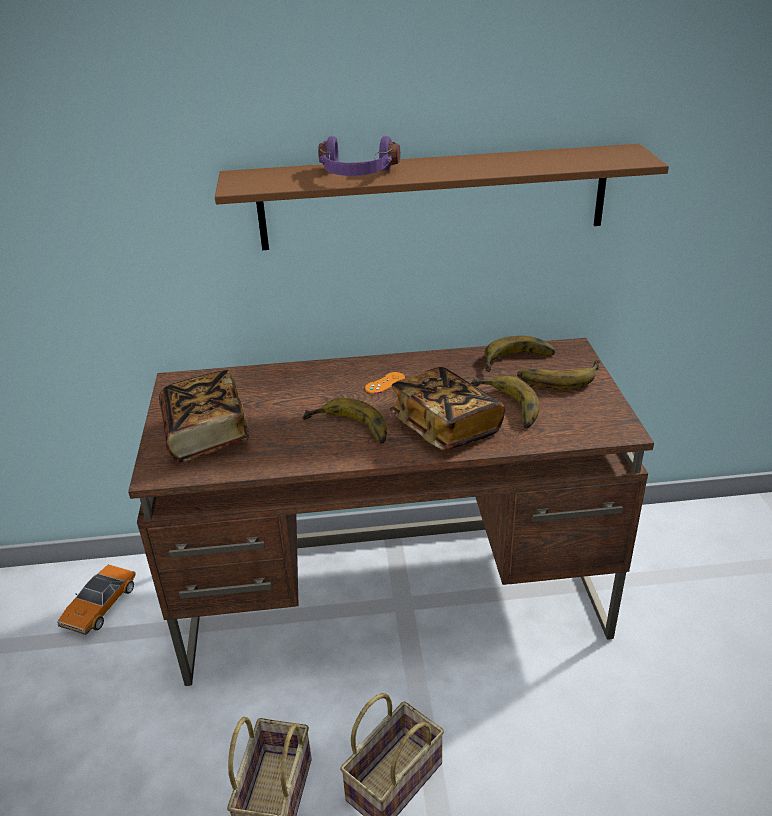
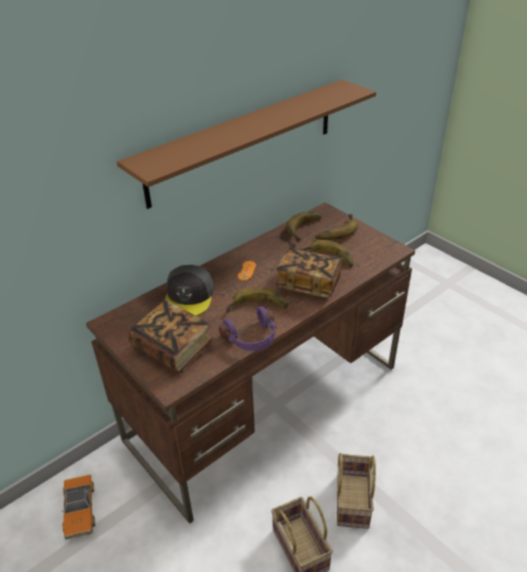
camera: 35 degrees left, 5 degrees up
(287, 387) = (189, 296): none -> grey cap
(356, 174) = (216, 140): purple headphones -> purple headphones (252, 339)

